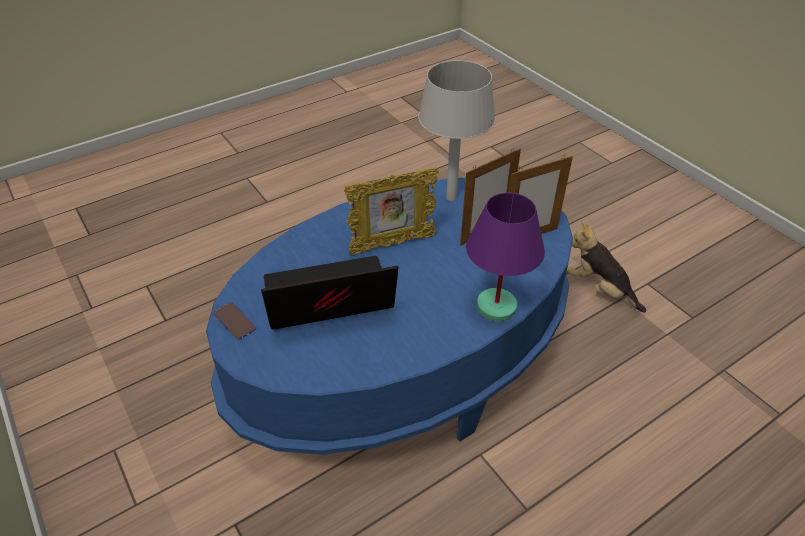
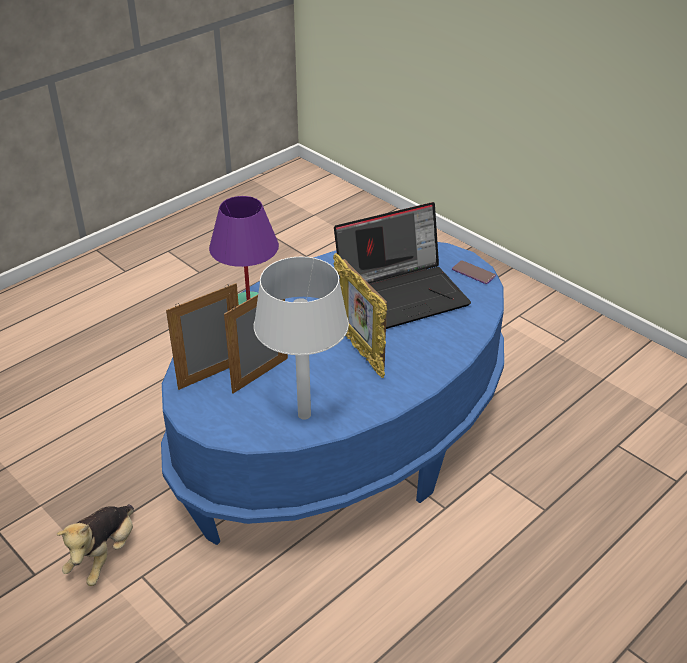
camera: 170 degrees right, 5 degrees down
(392, 244) = (360, 351): picture frame -> picture frame turned 90 degrees counterclockwise
(599, 289) = (104, 555): plush toy -> plush toy turned 75 degrees clockwise

